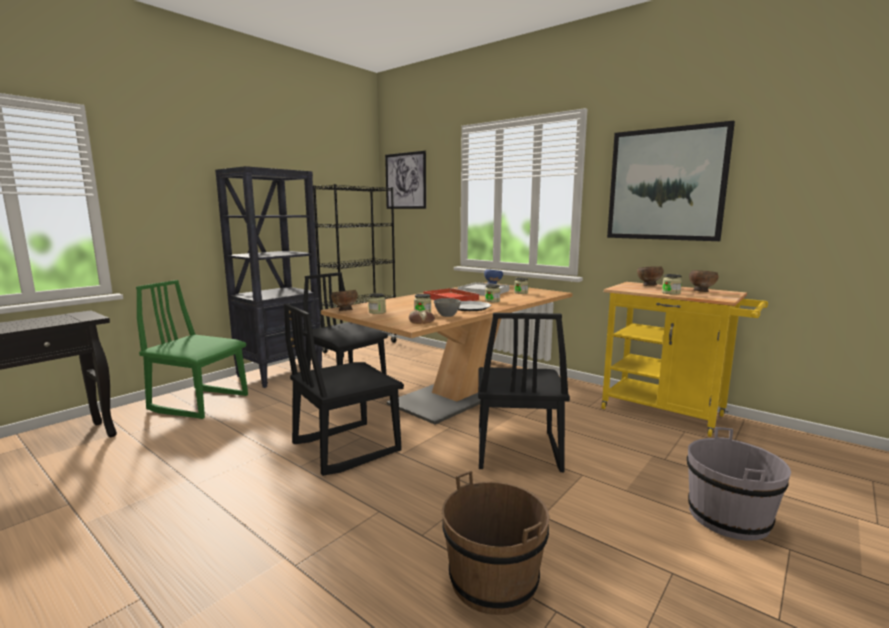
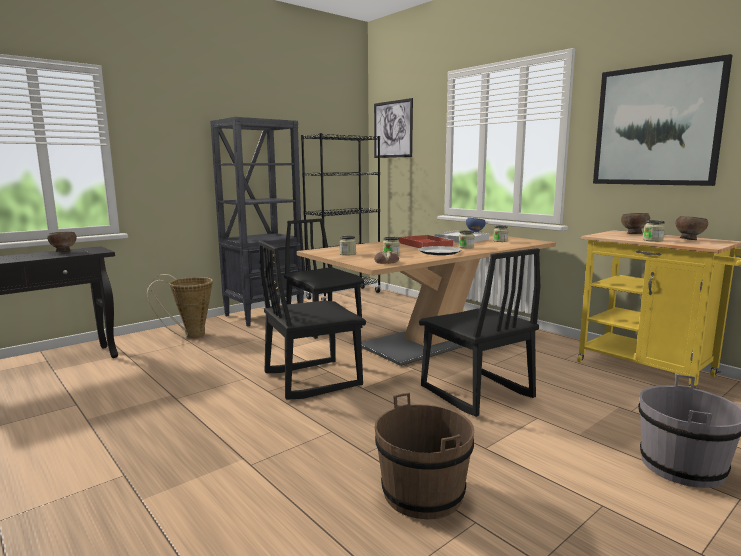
camera: 10 degrees right, 0 degrees up
(200, 402) = (190, 335): green chair -> basket
(344, 311) = (318, 252): brown bowl -> brown bowl (63, 252)
(446, 316) = (413, 258): grey bowl -> none
(516, 451) = (475, 393): black chair -> black chair turned 45 degrees counterclockwise

